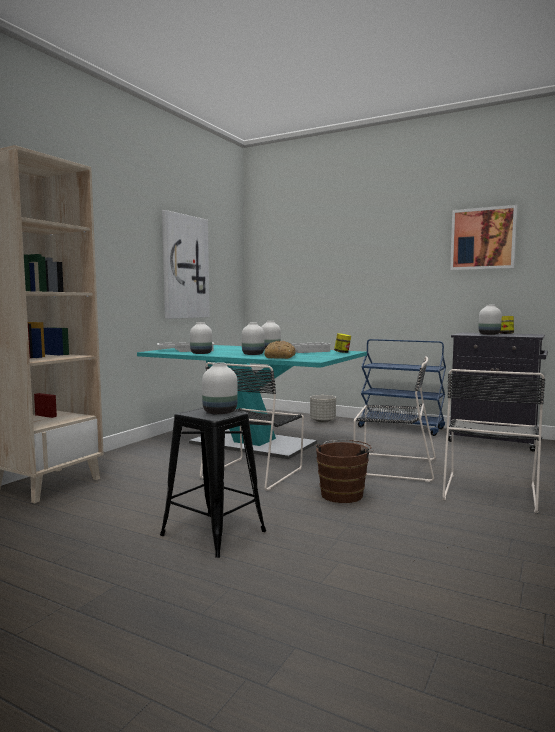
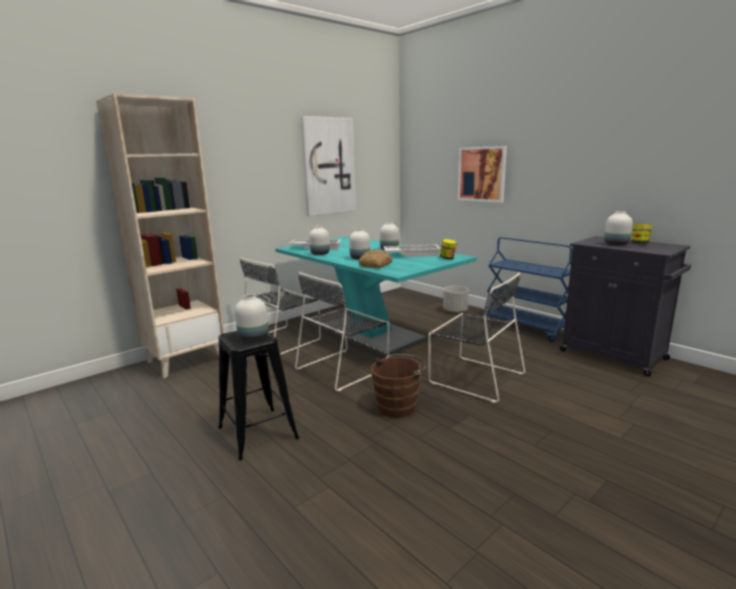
camera: 20 degrees right, 10 degrees up
(483, 238) = (629, 131): picture -> picture (482, 174)
(490, 491) = (547, 425): black chair -> black chair (282, 340)

